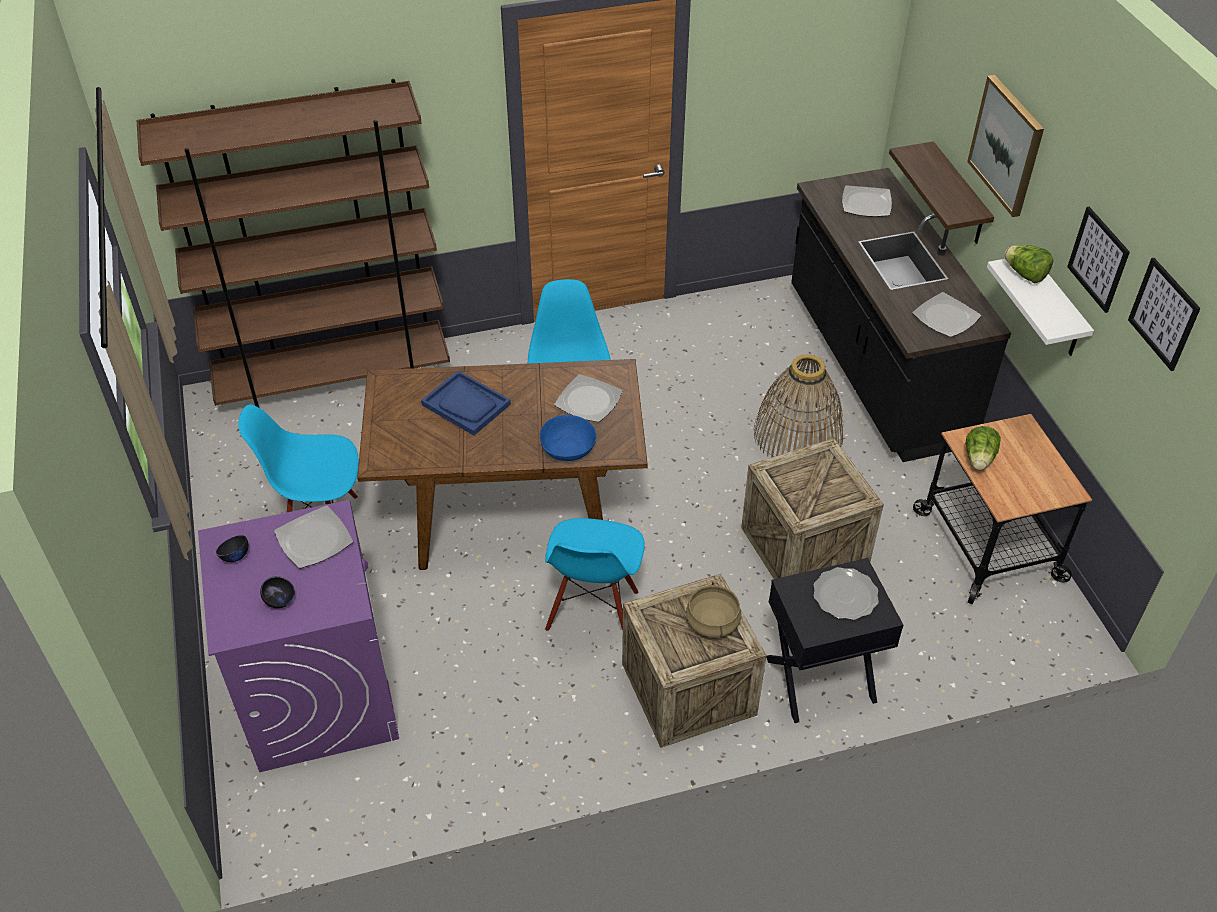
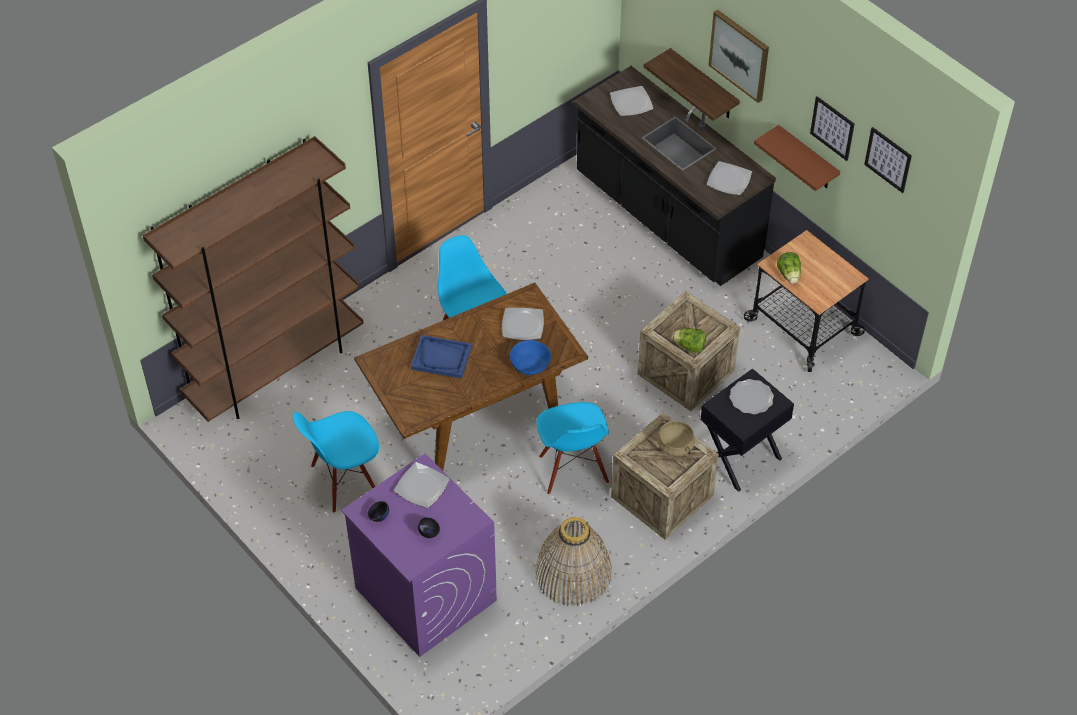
camera: 25 degrees left, 5 degrees up
(797, 435) = (639, 290): basket -> basket (573, 573)
(1025, 274) = (781, 143): lettuce -> lettuce (689, 346)
(1056, 309) = (807, 159): white shelf -> brown shelf

